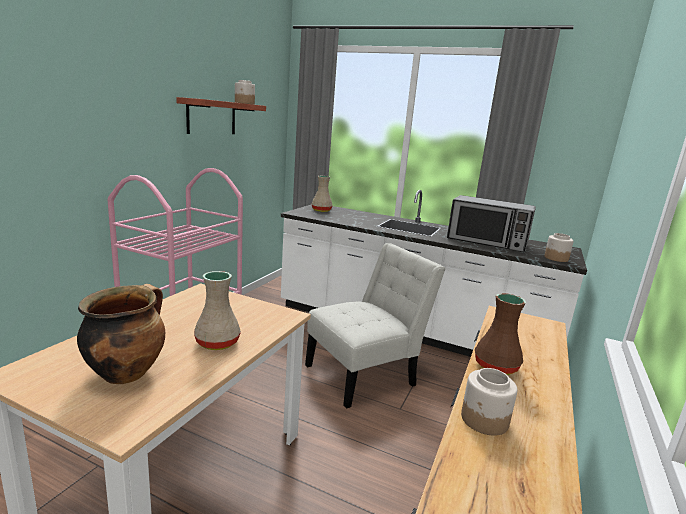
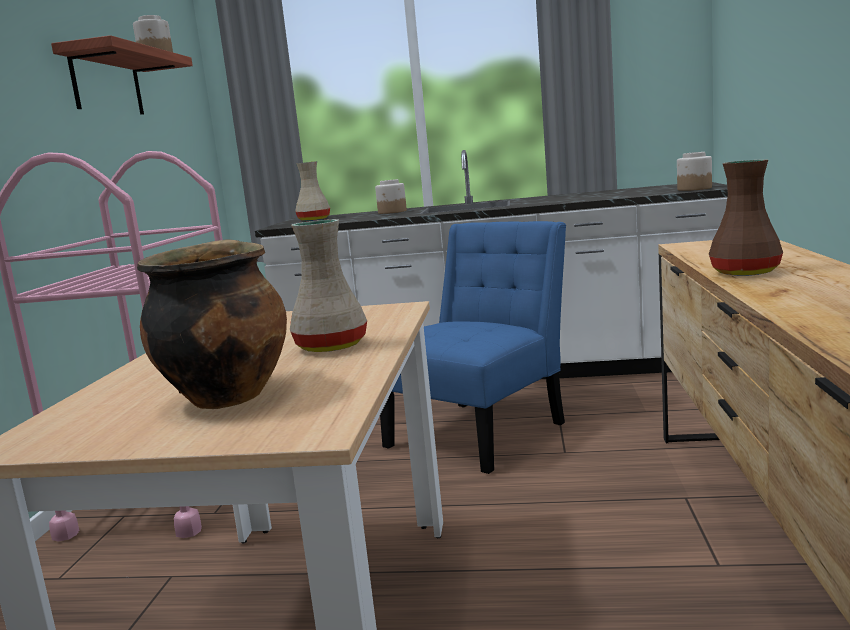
camera: 15 degrees left, 5 degrees down
(365, 374) = (482, 432): white chair -> blue chair
(484, 420) = (798, 301): jar -> jar (392, 212)
(487, 242) = (589, 196): microwave -> none

